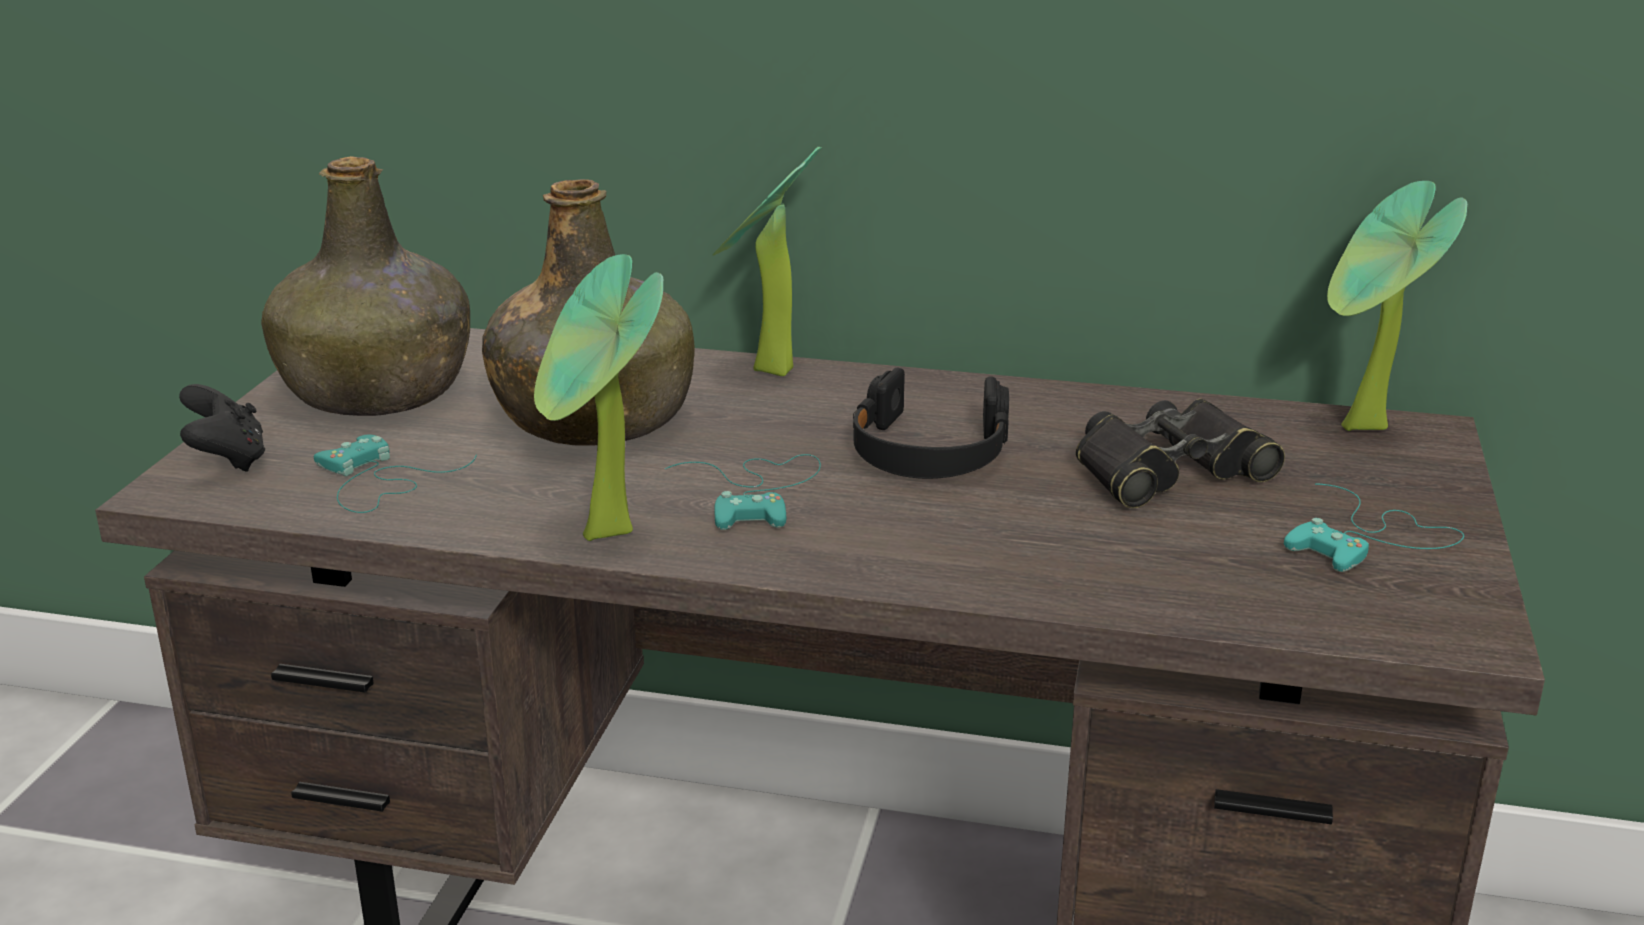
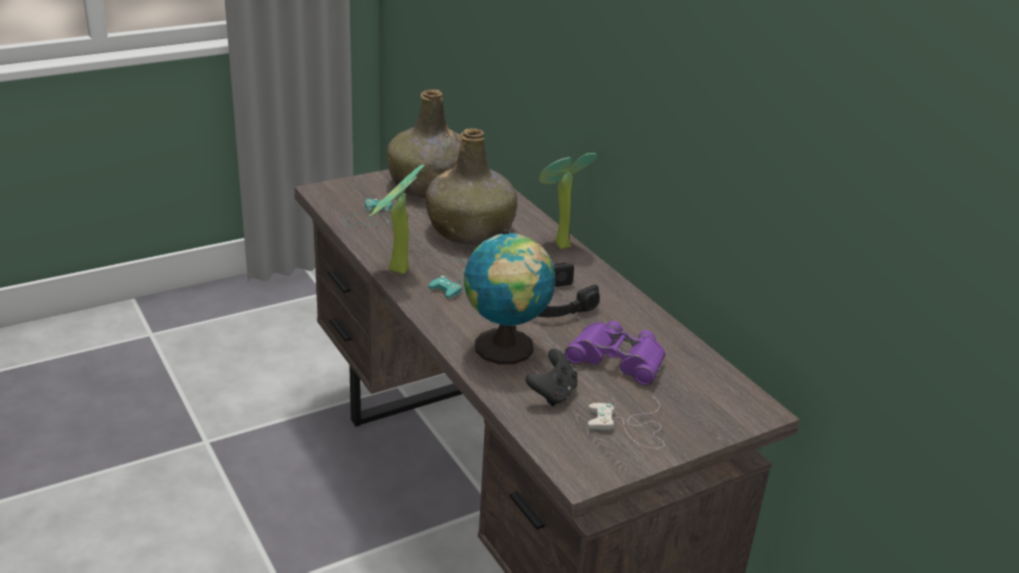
camera: 45 degrees right, 5 degrees up
(228, 460) = (349, 188): black game controller -> black game controller (552, 394)
(1018, 545) = (506, 349): none -> globe
(1168, 470) = (617, 360): black binoculars -> purple binoculars
(1362, 431) = (732, 394): potted plant -> none
(1371, 539) = (630, 427): turquoise game controller -> white game controller

